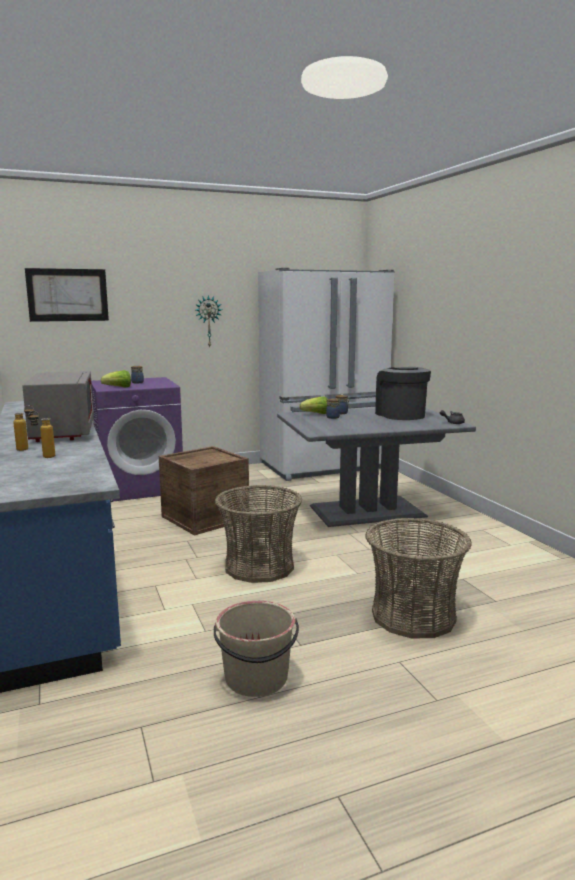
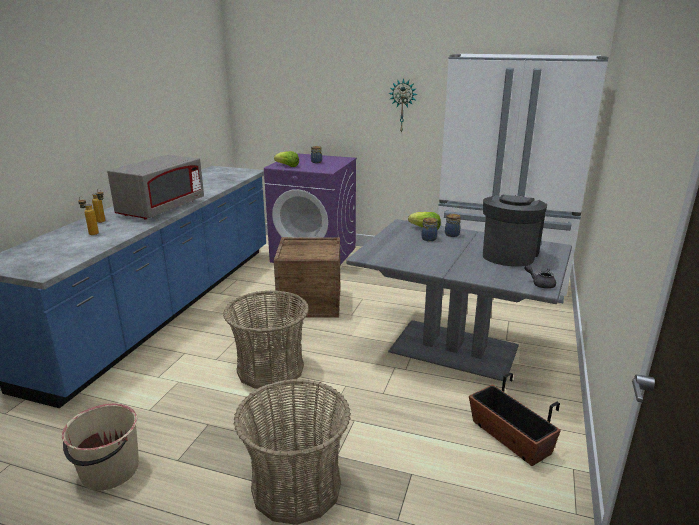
camera: 40 degrees right, 10 degrees up
(67, 295) = (279, 75): picture -> none
(478, 541) = (509, 438): none -> planter

